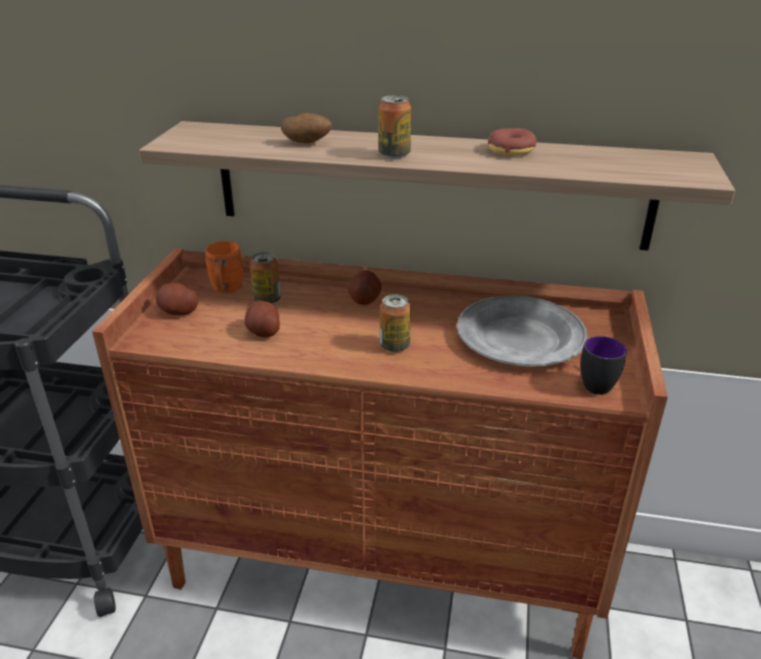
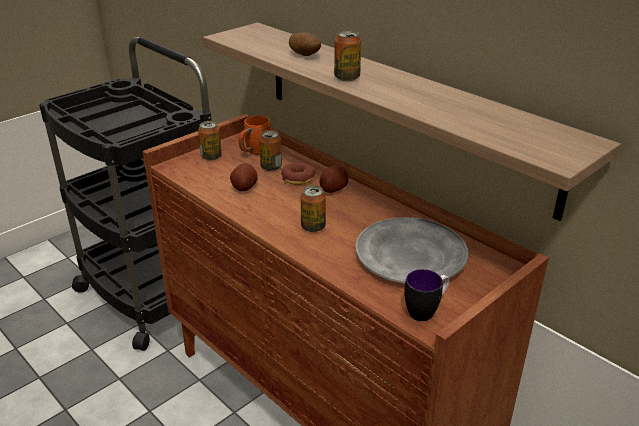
camera: 35 degrees right, 0 degrees up
(178, 312) = (211, 157): potato -> can
(511, 150) = (439, 96): donut -> donut (298, 179)

